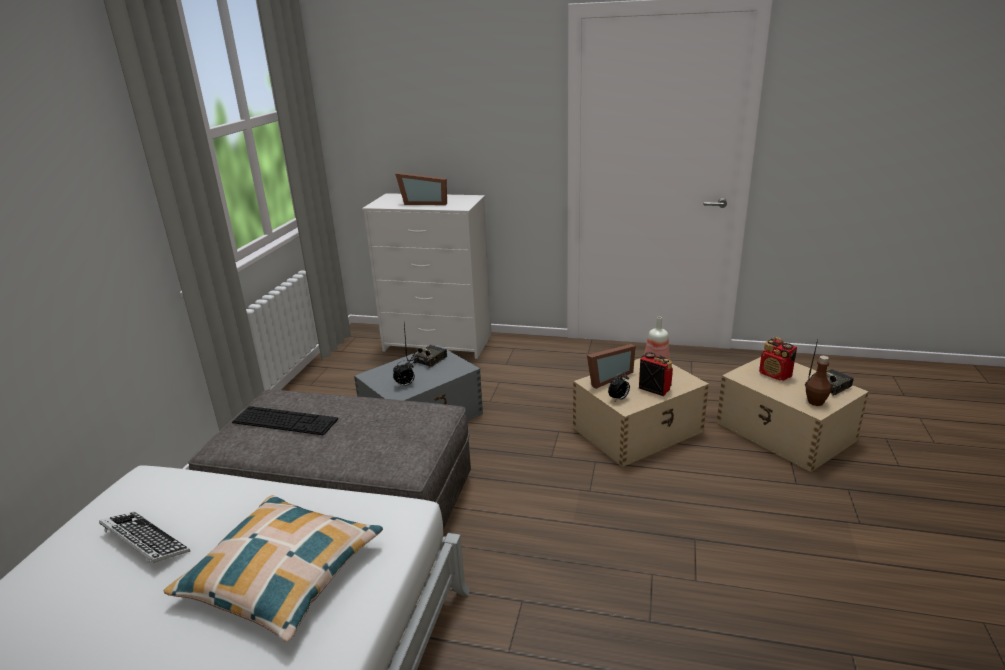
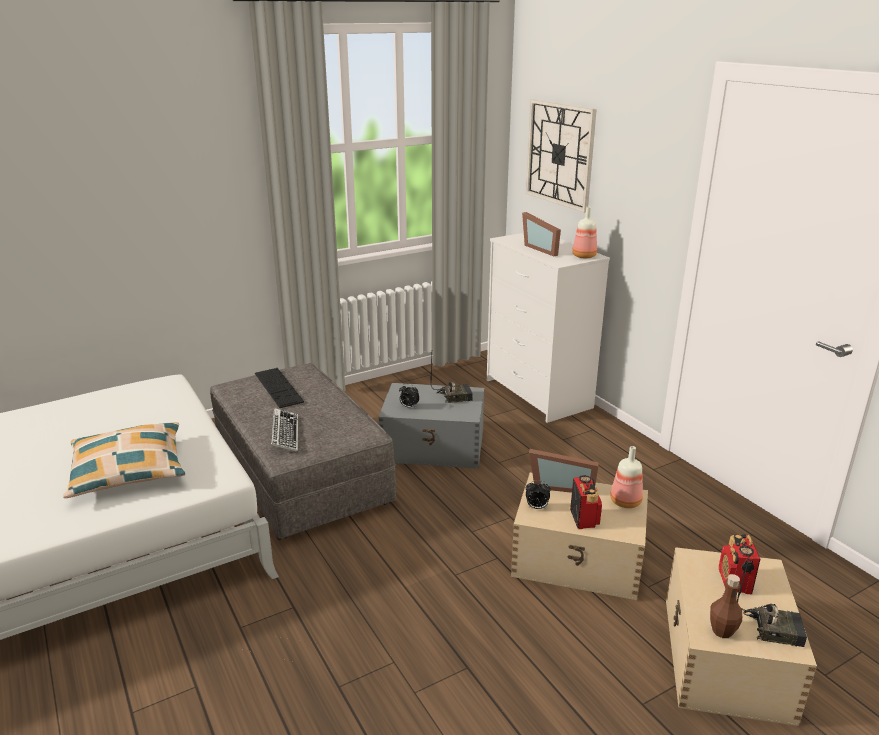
camera: 45 degrees right, 0 degrees up
(145, 542) = (116, 415): keyboard -> keyboard (285, 434)
(397, 114) = (560, 154): none -> wall clock
(466, 199) = (583, 256): none -> bottle

